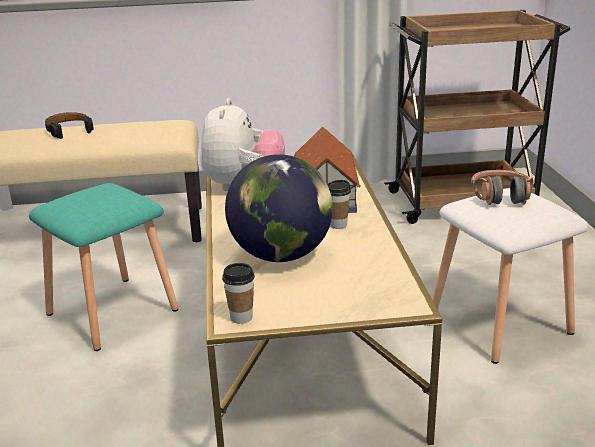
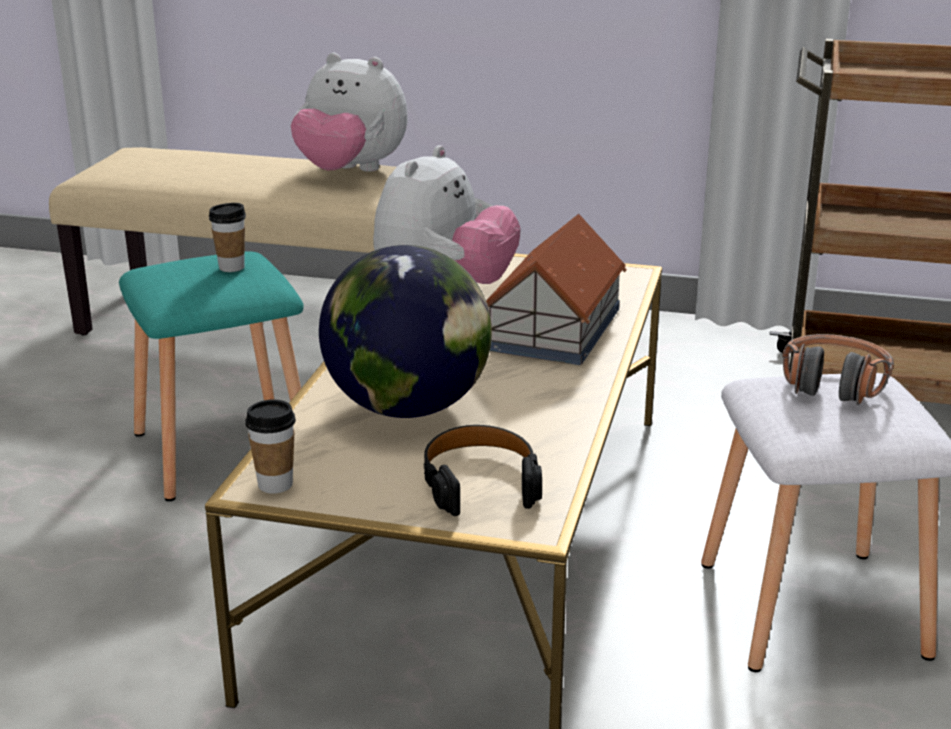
camera: 20 degrees right, 0 degrees up
(69, 130) = (253, 162): black headphones -> black headphones (480, 482)
(136, 127) = (350, 172): none -> plush toy
(338, 225) = (533, 379): cup -> cup (231, 267)

